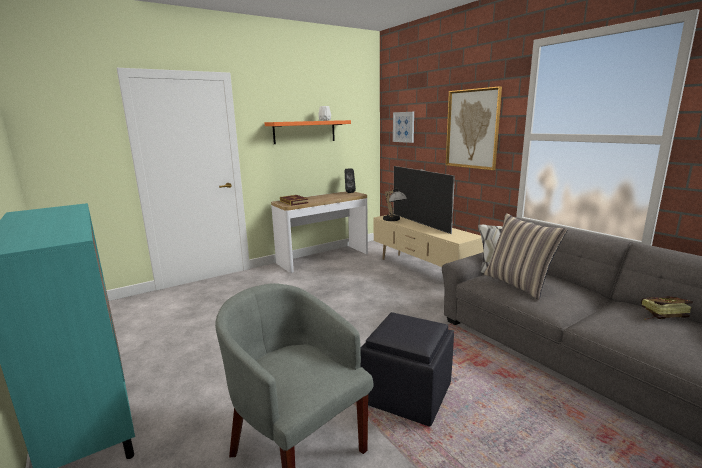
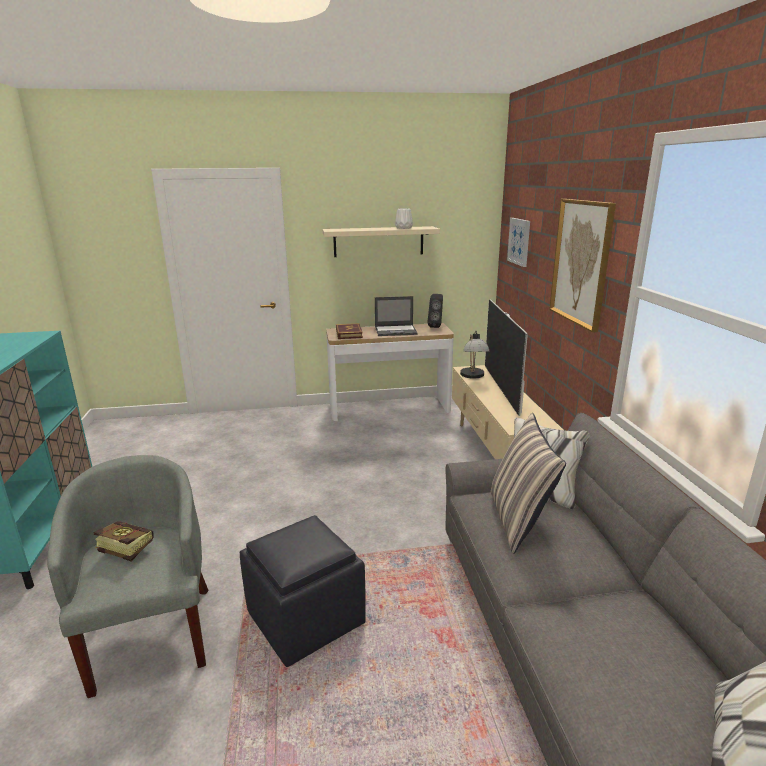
camera: 25 degrees right, 5 degrees up
(304, 132) = (378, 241): orange shelf -> beige shelf
(326, 197) = (396, 331): none -> laptop
(659, 316) = (660, 640): book -> book (122, 549)

